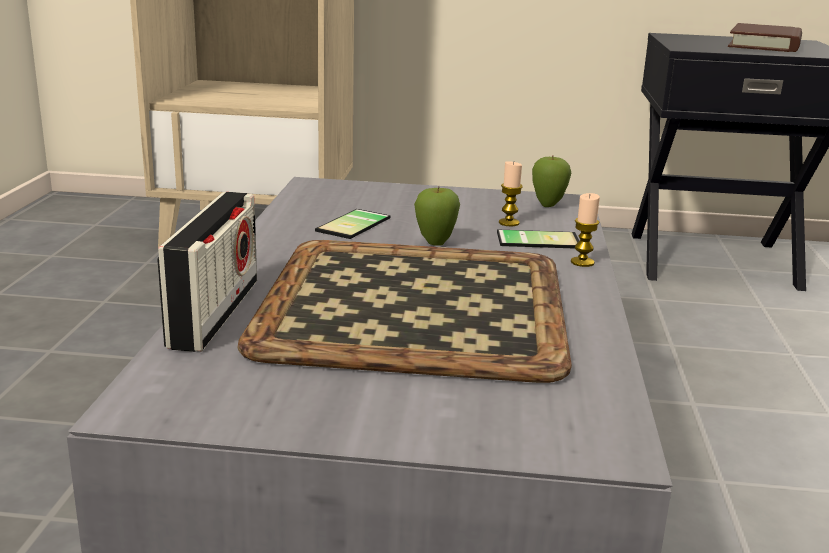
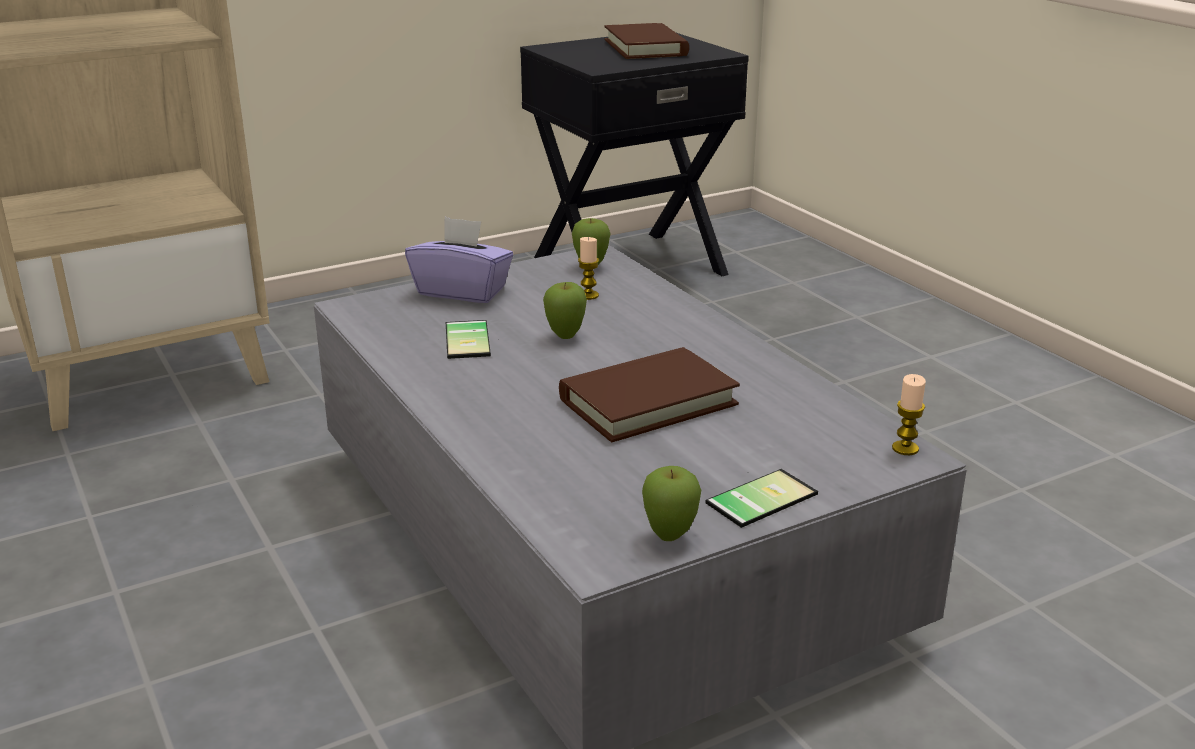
camera: 35 degrees left, 5 degrees up
(215, 313) = (509, 466): radio -> none
(232, 415) = (670, 537): none -> apple
(410, 195) = (462, 291): none -> purple tissue box
(417, 308) = (648, 402): tray -> brown book
(537, 238) = (633, 304): phone -> phone (757, 496)
(582, 262) = (697, 317): candle -> candle (905, 448)

